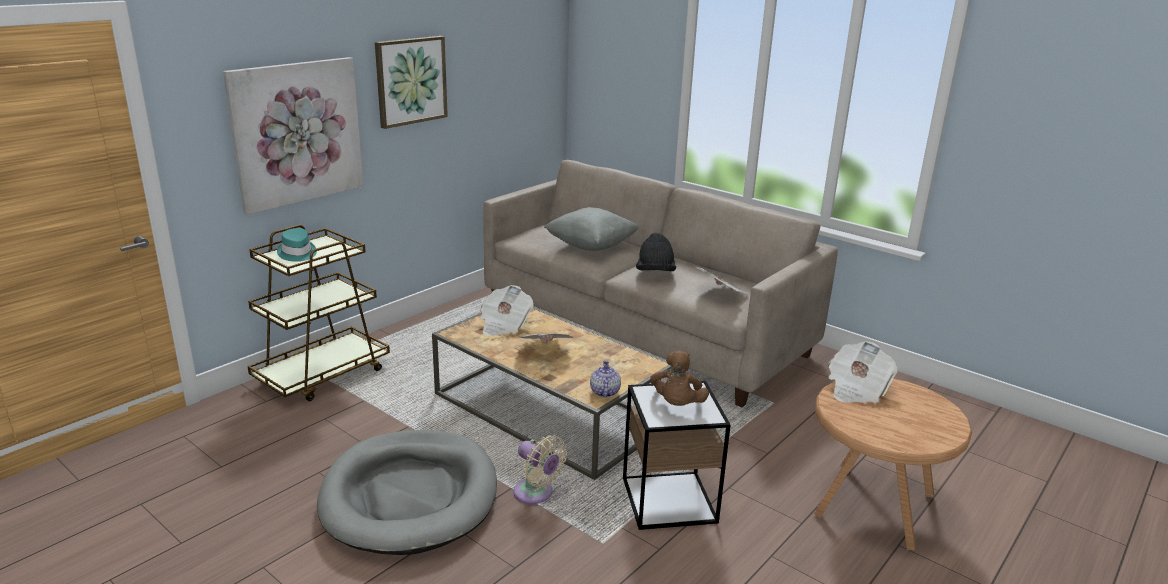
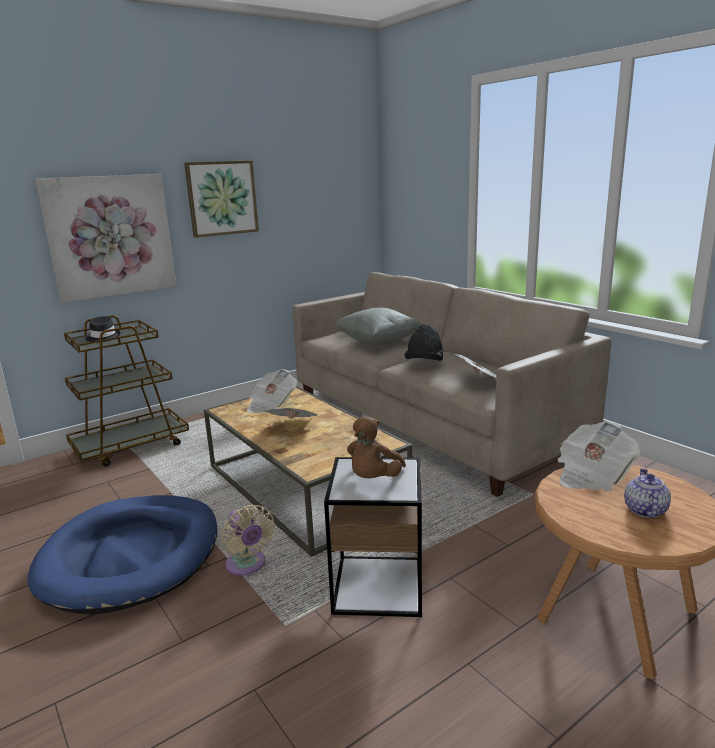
camera: 15 degrees right, 5 degrees down
(297, 253) = (102, 337): turquoise hat -> black hat
(410, 496) = (131, 556): grey dog bed -> blue dog bed
(604, 392) = (325, 466): teapot -> teapot (644, 510)

